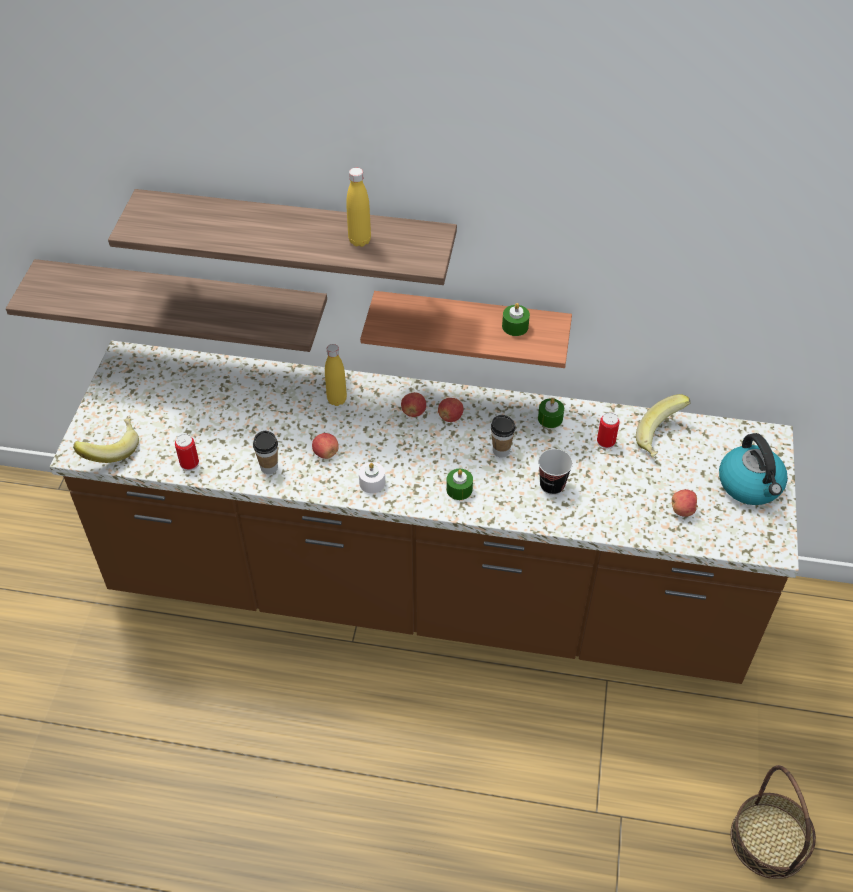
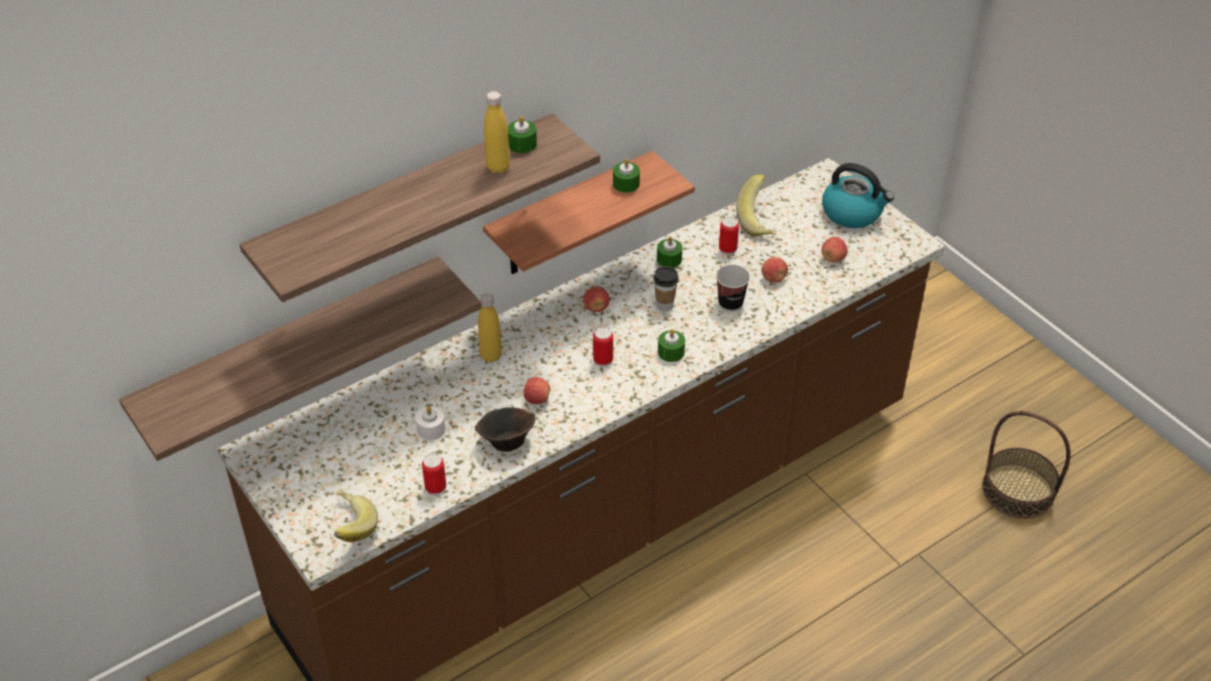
camera: 45 degrees left, 5 degrees down
(269, 467) = (506, 442): cup -> brown bowl
(372, 483) = (602, 394): white candle -> white candle (431, 429)
(401, 234) = (522, 144): none -> green candle
(405, 459) = (603, 360): none -> can
(413, 412) = (564, 323): apple -> apple (773, 278)

